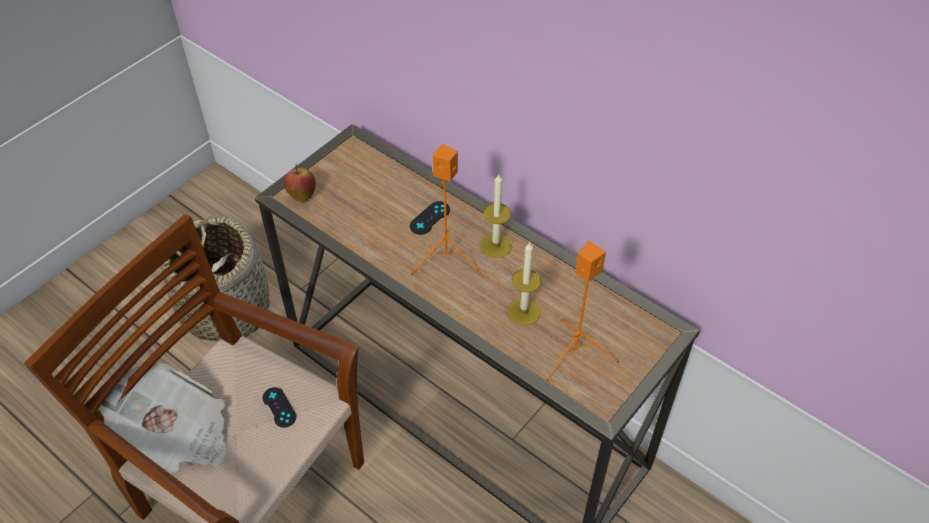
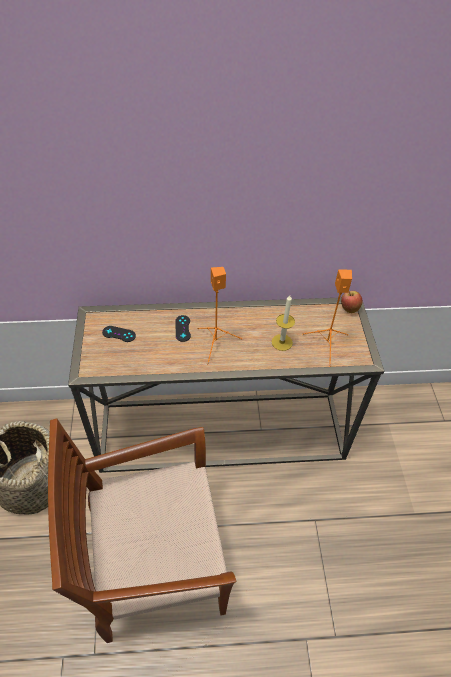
camera: 45 degrees left, 0 degrees up
(175, 436) = (126, 566): newspaper -> none
(279, 407) = (169, 499): black game controller -> black game controller (119, 334)
(302, 195) = (96, 363): apple -> apple (349, 308)
(495, 245) = (231, 320): candle -> none

